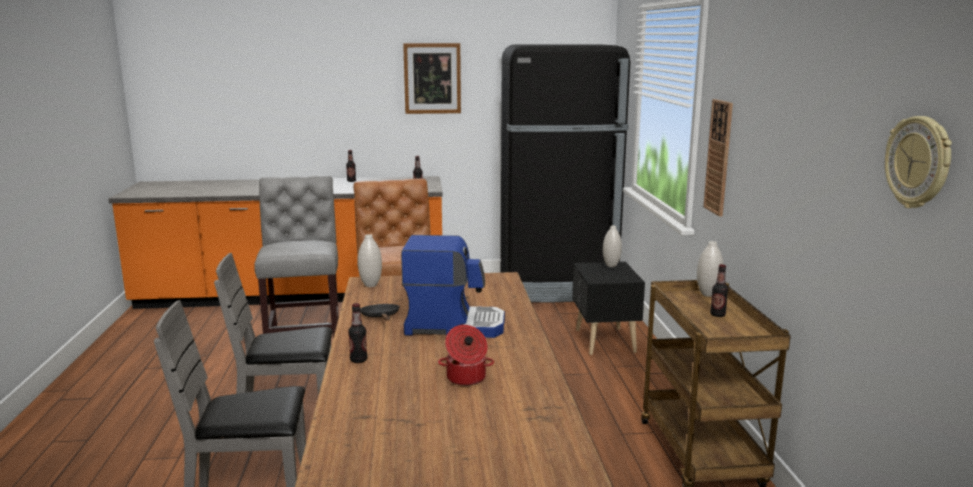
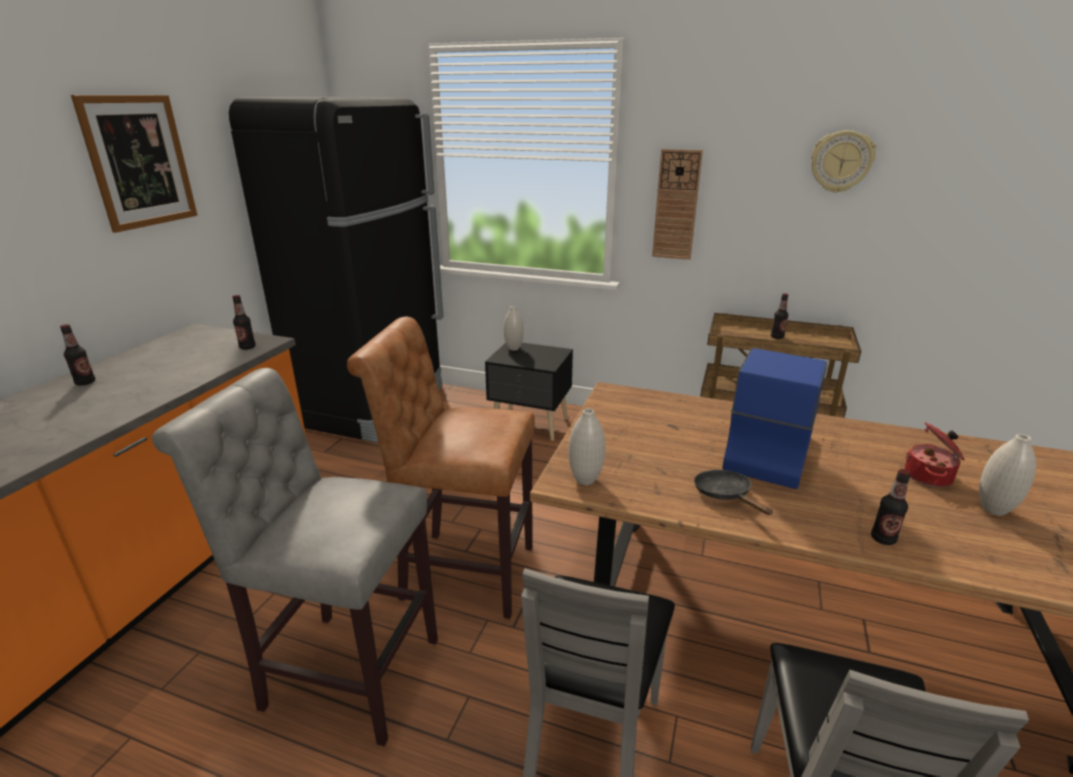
camera: 65 degrees left, 10 degrees up
(381, 317) = (725, 495): black frying pan -> black frying pan turned 60 degrees clockwise
(708, 294) = (726, 327): white vase -> white vase (993, 510)
(919, 162) = (1014, 171): wall clock -> wall clock (841, 161)

